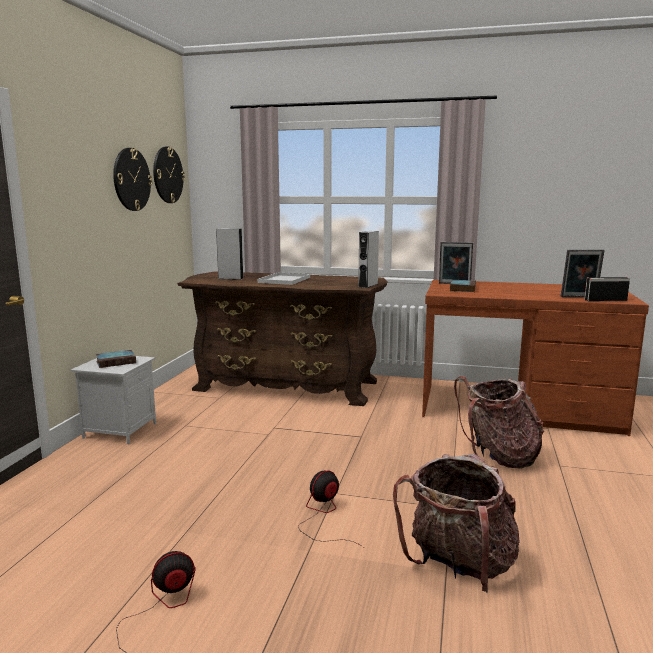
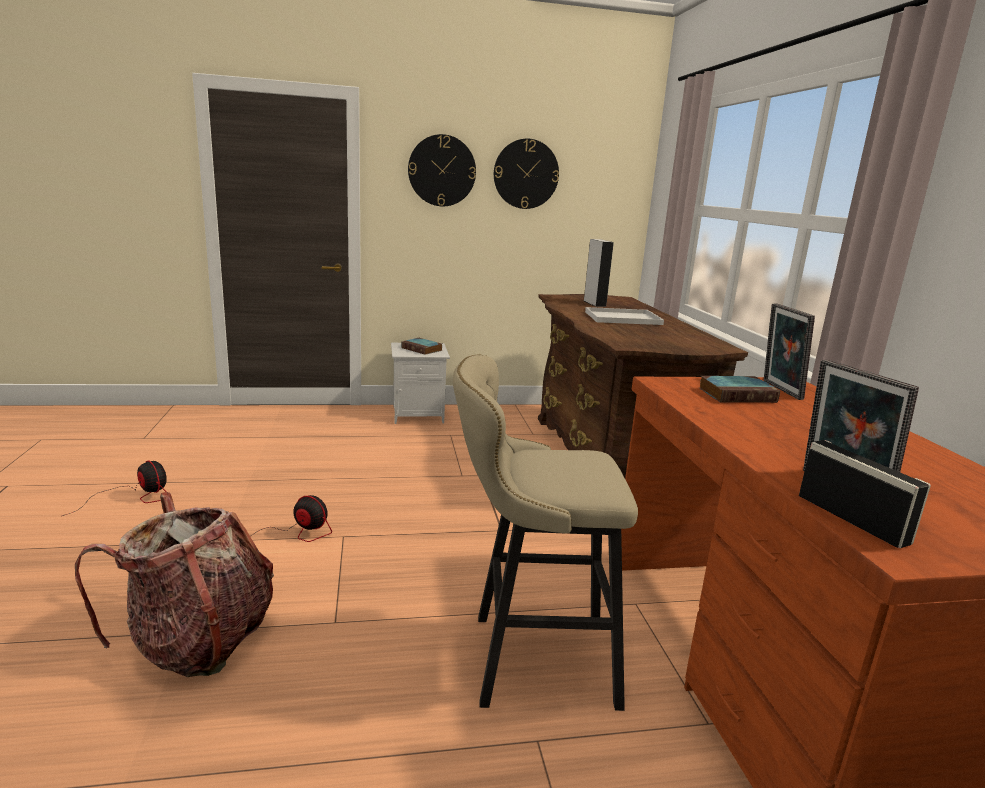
camera: 65 degrees right, 5 degrees up
(167, 175) = (601, 172): wall clock -> wall clock (442, 171)
(368, 285) = (655, 348): grey speaker -> none
(498, 456) = (523, 659): backpack -> beige stool

